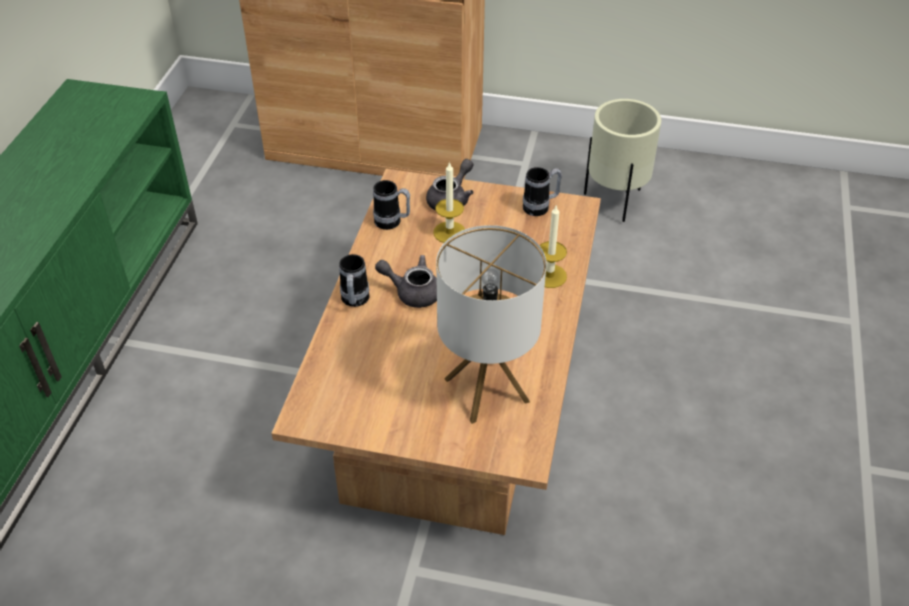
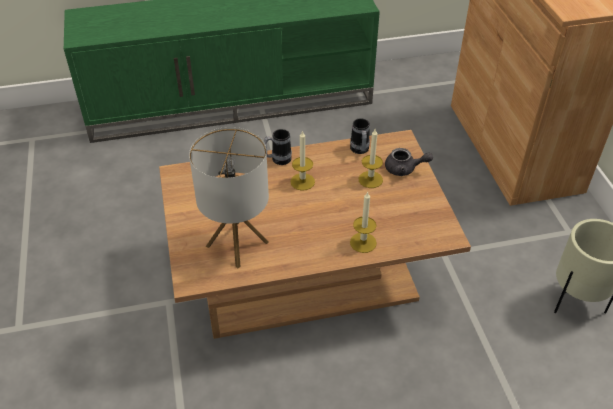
camera: 65 degrees right, 0 degrees up
(412, 292) = (302, 182): grey teapot -> candle
(540, 207) = (432, 216): mug -> none

